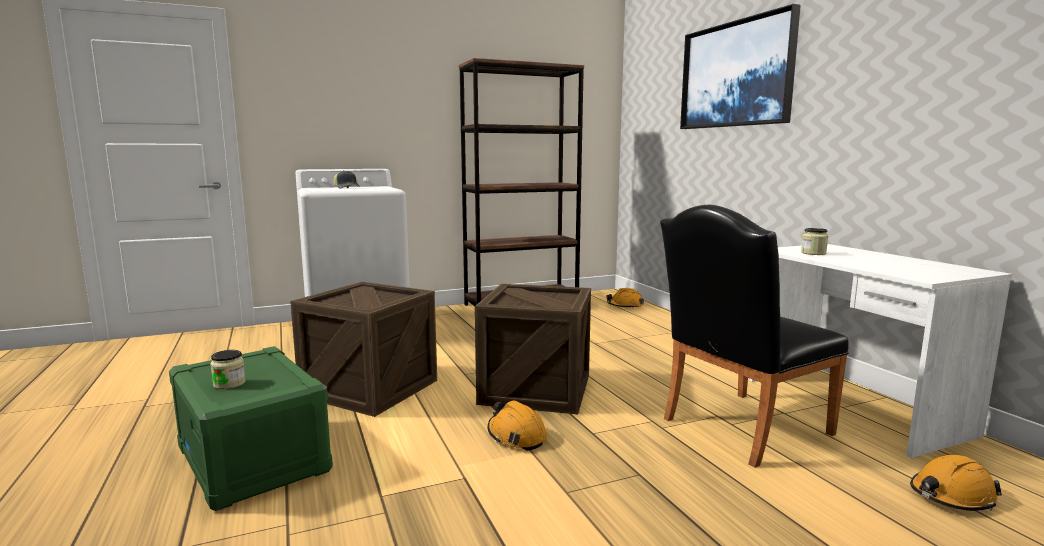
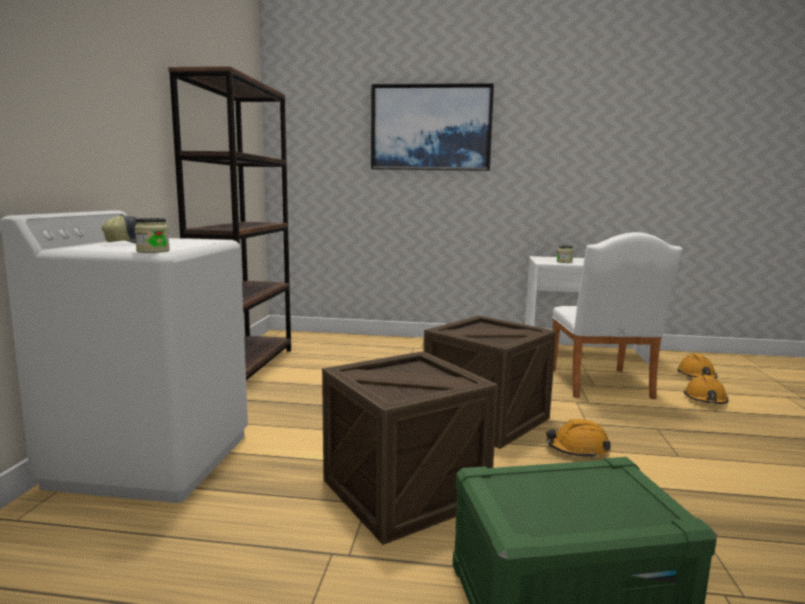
camera: 60 degrees left, 0 degrees up
(229, 383) = (599, 510): jar -> jar (153, 251)
(625, 306) = (326, 340): orange hard hat -> orange hard hat (705, 399)
(739, 428) = (601, 385): black chair -> white chair

